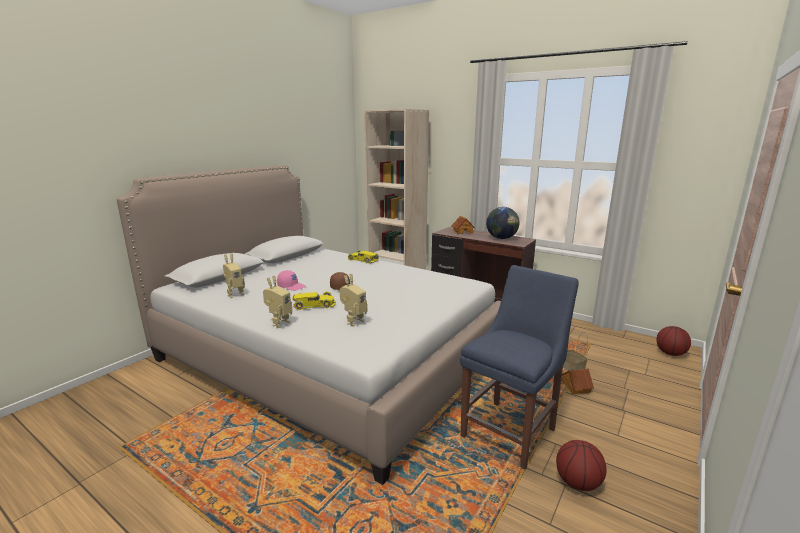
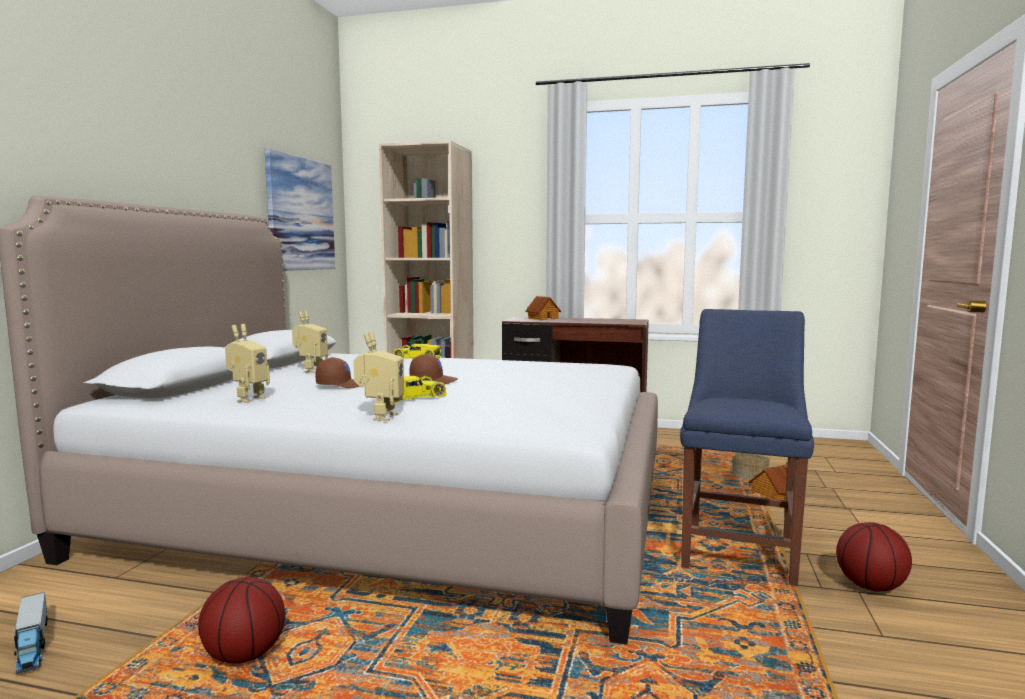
camera: 20 degrees left, 10 degrees down
(125, 409) = (32, 645): none -> toy truck
(291, 286) = (341, 385): pink cap -> brown cap
(319, 155) = (300, 214): none -> picture
(353, 321) = (503, 403): toy robot -> toy robot (311, 371)
(501, 238) = (605, 320): globe -> none
(670, 353) = (841, 449): basketball -> basketball (244, 655)

